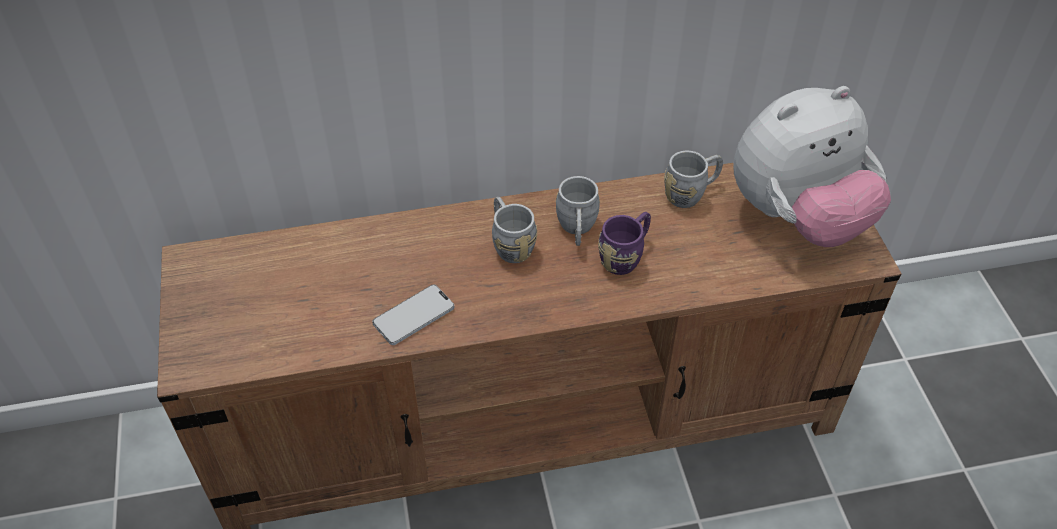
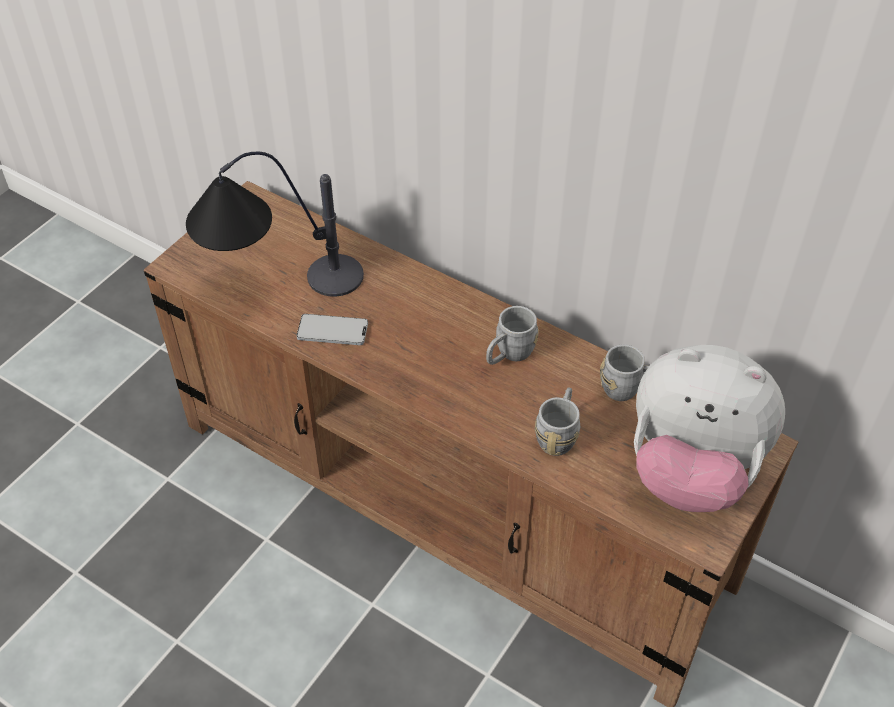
camera: 45 degrees right, 0 degrees up
(318, 316) = (278, 288): none -> table lamp
(510, 244) = (451, 330): grey mug -> grey mug (558, 434)
(626, 256) = (519, 398): purple mug -> none

